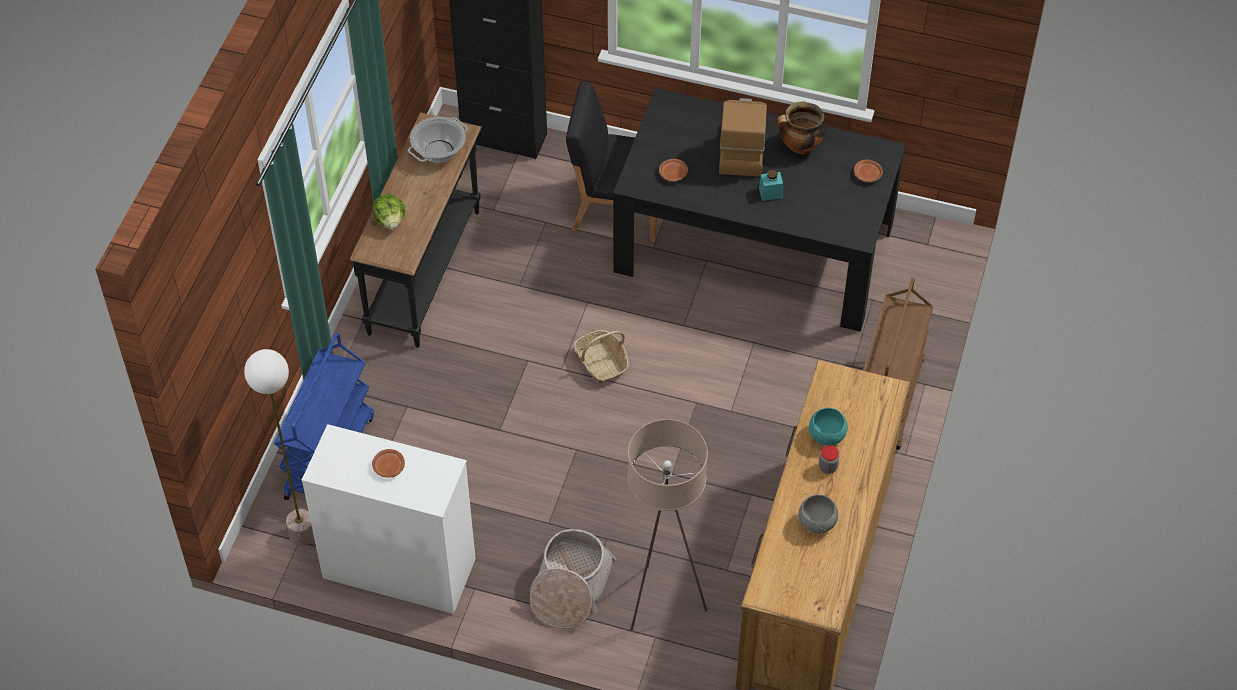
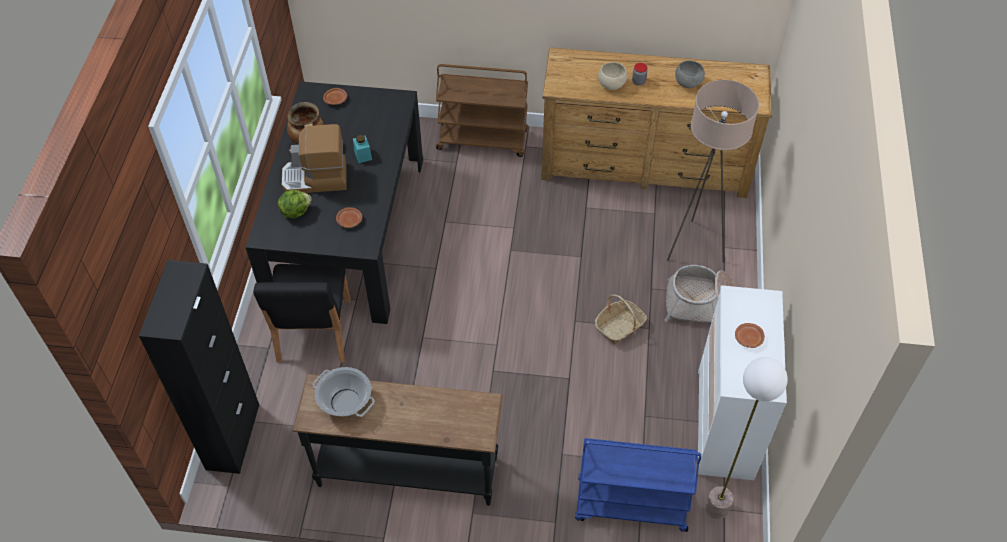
camera: 100 degrees left, 0 degrees up
(390, 221) = (441, 426): lettuce -> lettuce (295, 211)
(601, 362) = (484, 317): basket -> basket (620, 326)
(827, 436) = (611, 84): turquoise bowl -> beige bowl

